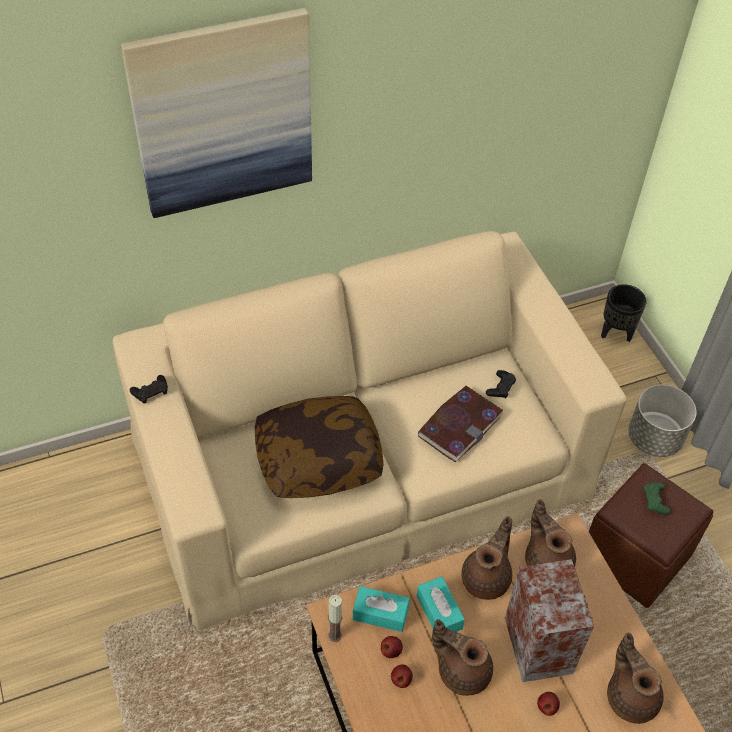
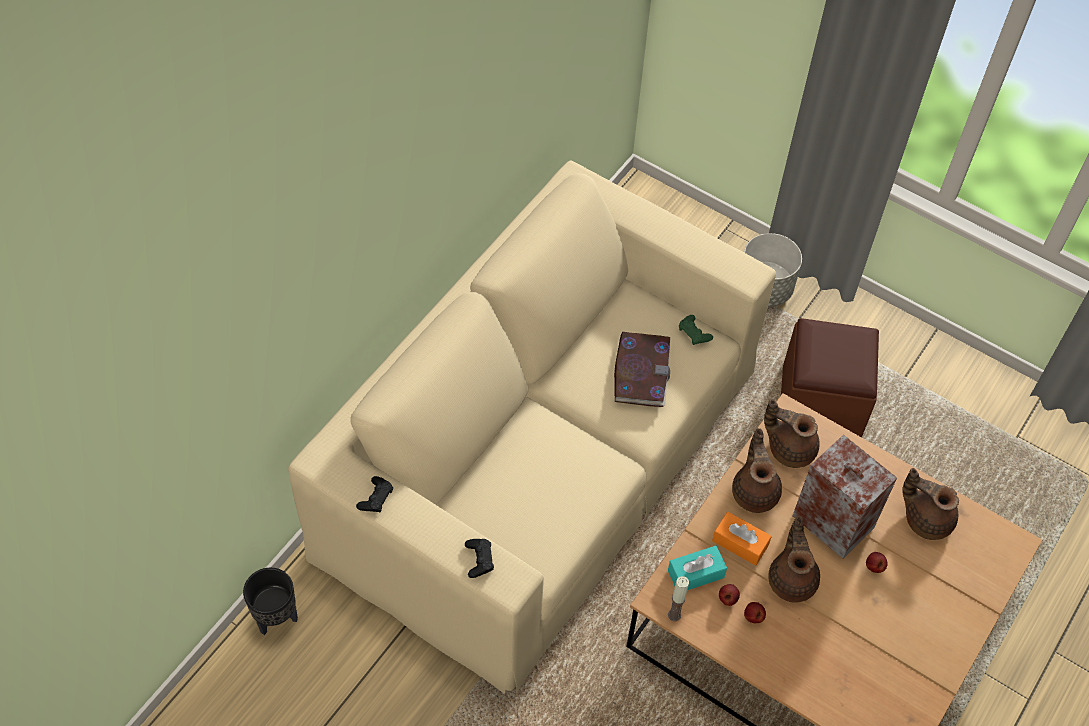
camera: 35 degrees left, 5 degrees up
(223, 114) = (353, 197): picture -> none
(318, 459) = (546, 472): pillow -> none
(439, 612) = (740, 543): turquoise tissue box -> orange tissue box
(461, 670) = (792, 579): brown teapot -> brown teapot turned 90 degrees clockwise
(500, 387) = (648, 316): black game controller -> black game controller (479, 560)
(616, 332) = (665, 204): black planter -> black planter (276, 617)
(655, 500) = (832, 346): green game controller -> green game controller (694, 333)

